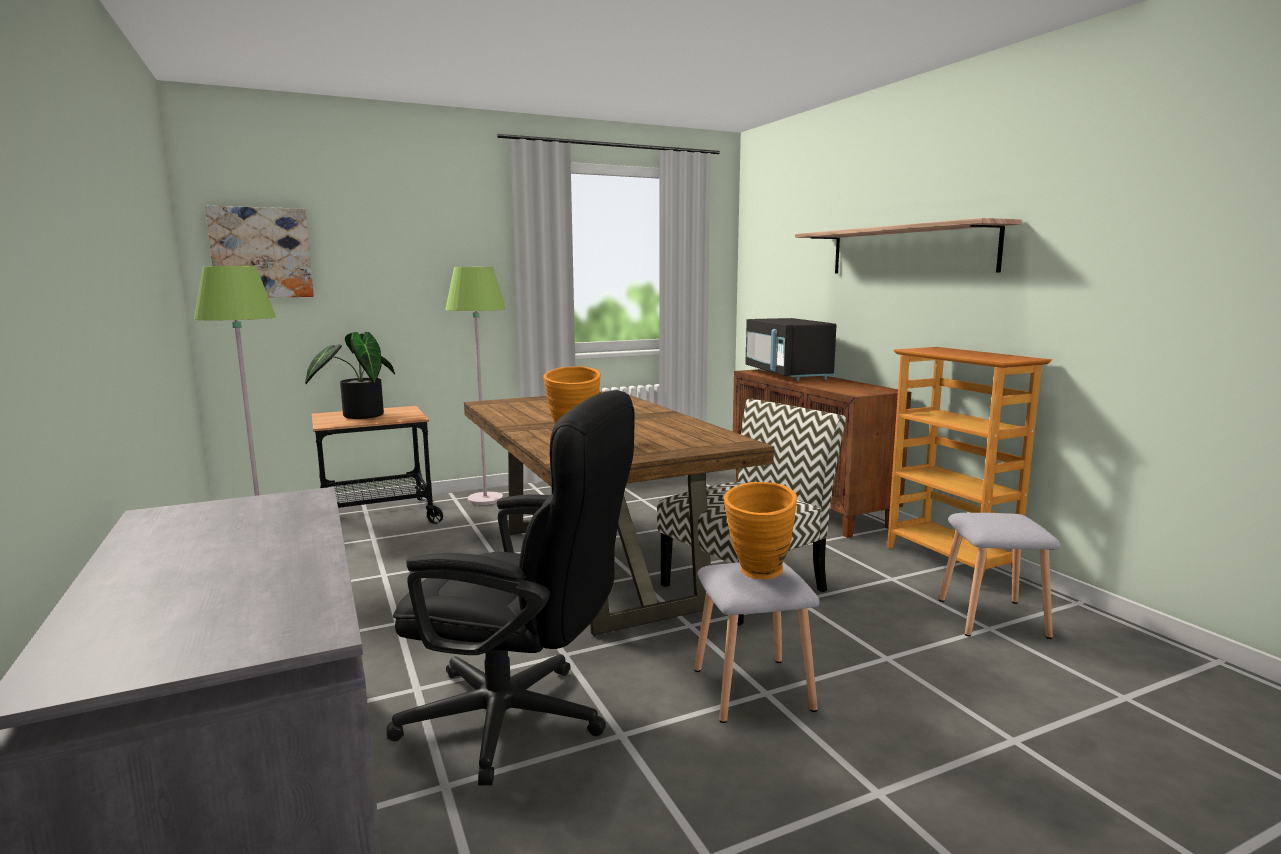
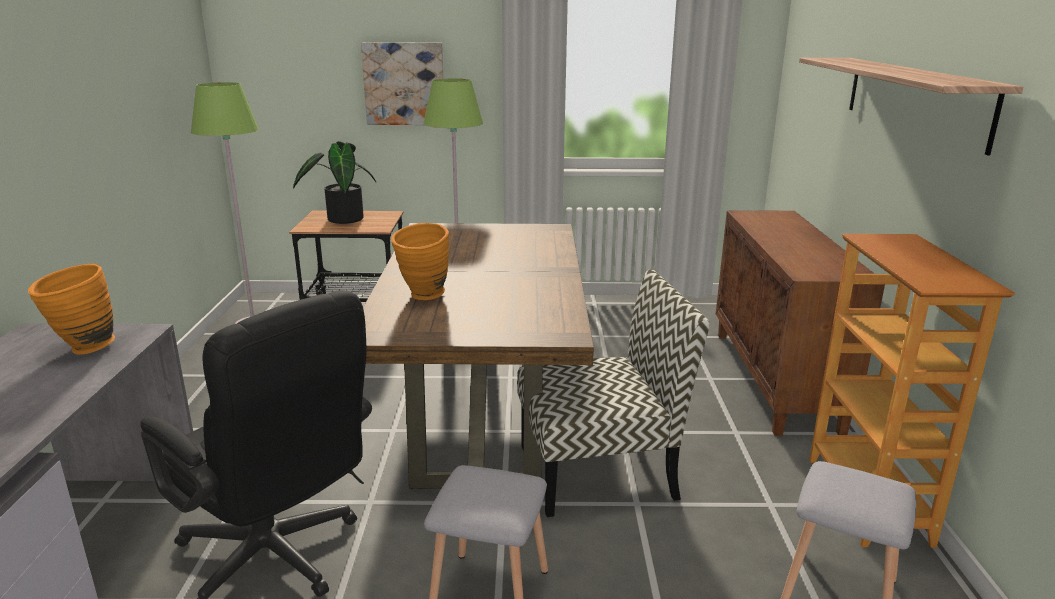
camera: 25 degrees right, 10 degrees up
(261, 253) = (272, 61): picture -> picture (404, 84)
(758, 575) = (487, 494): orange vase -> orange vase (82, 349)
(787, 375) = (777, 226): black microwave -> none

